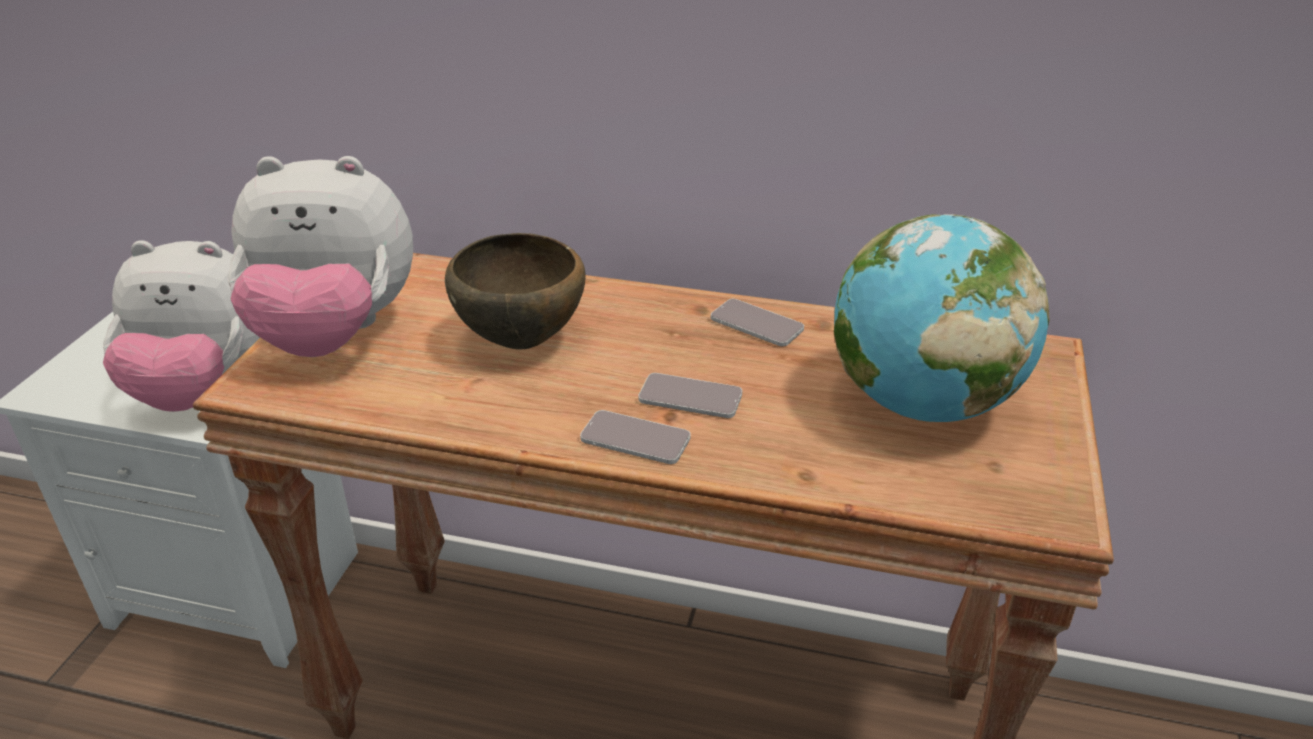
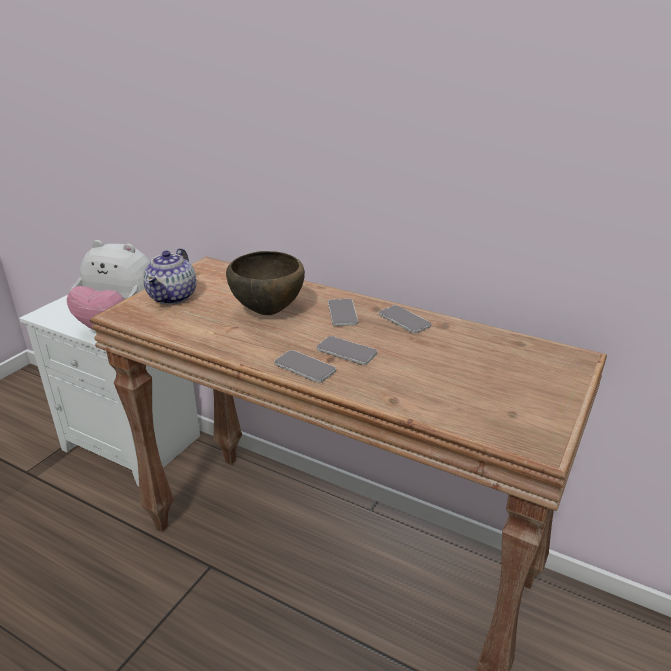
camera: 15 degrees right, 5 degrees down
(334, 335) = (173, 296): plush toy -> teapot
(650, 326) = (342, 313): none -> phone
(921, 403) = (483, 373): globe -> none

